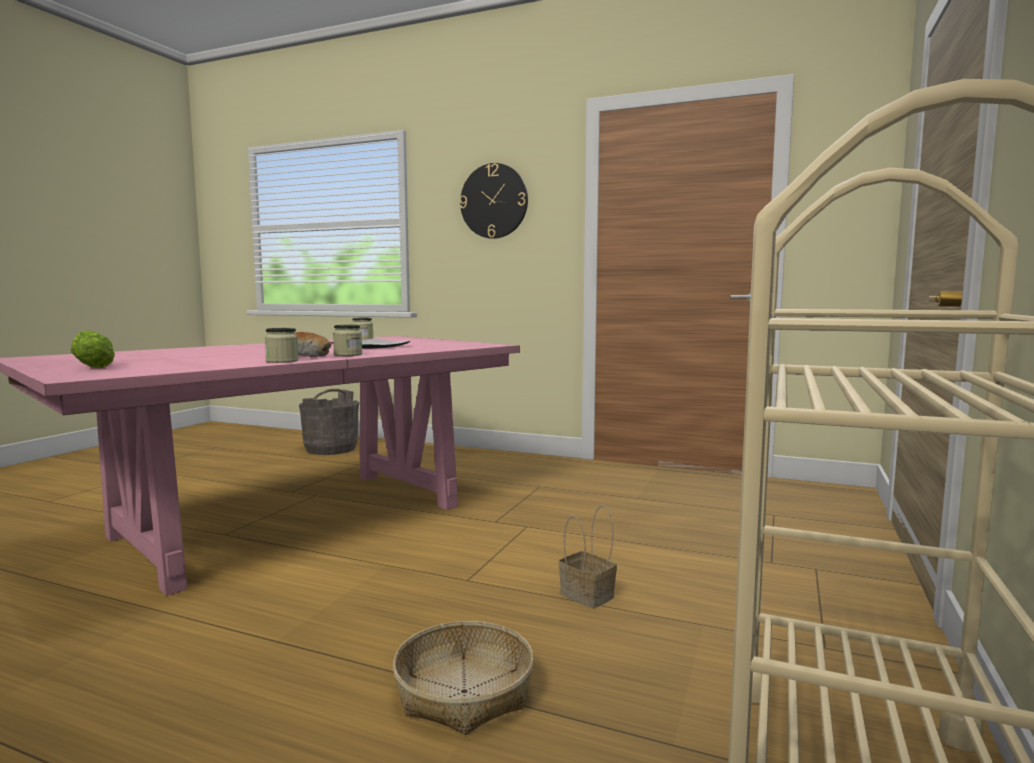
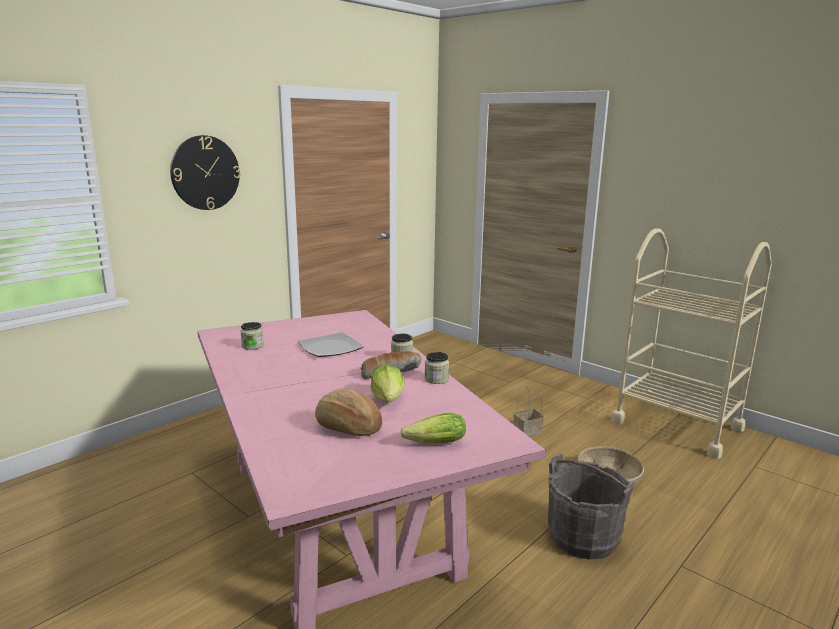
camera: 70 degrees left, 10 degrees up
(153, 356) = (347, 427): none -> bread
(221, 358) = (388, 399): none -> lettuce
(331, 449) = (99, 484): grey bucket -> grey bucket (583, 537)

